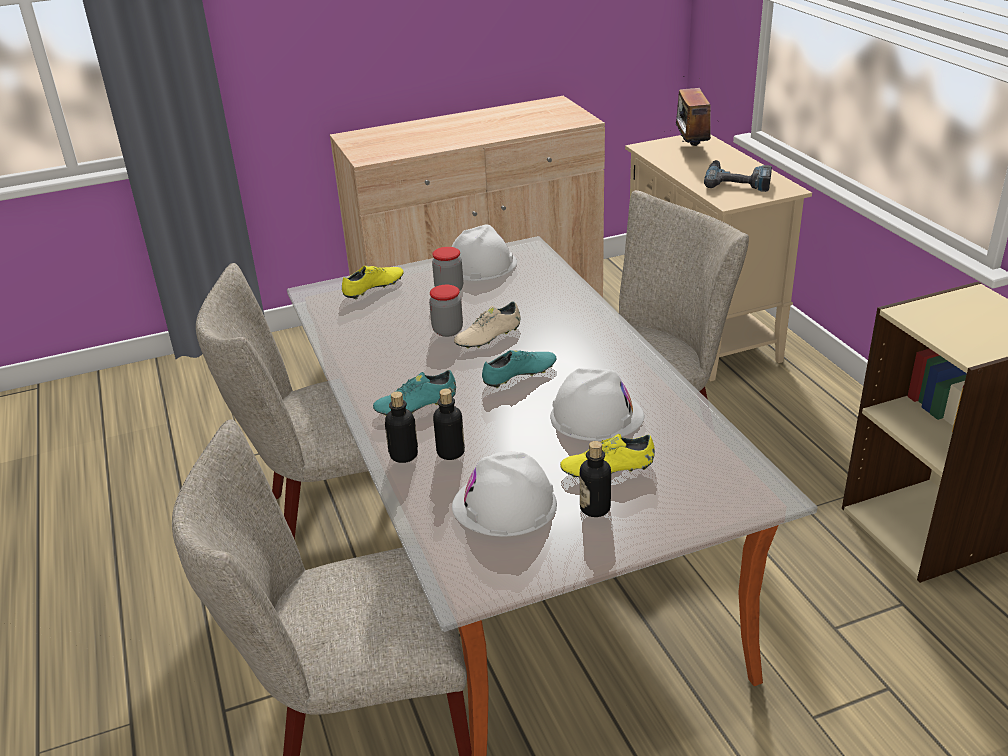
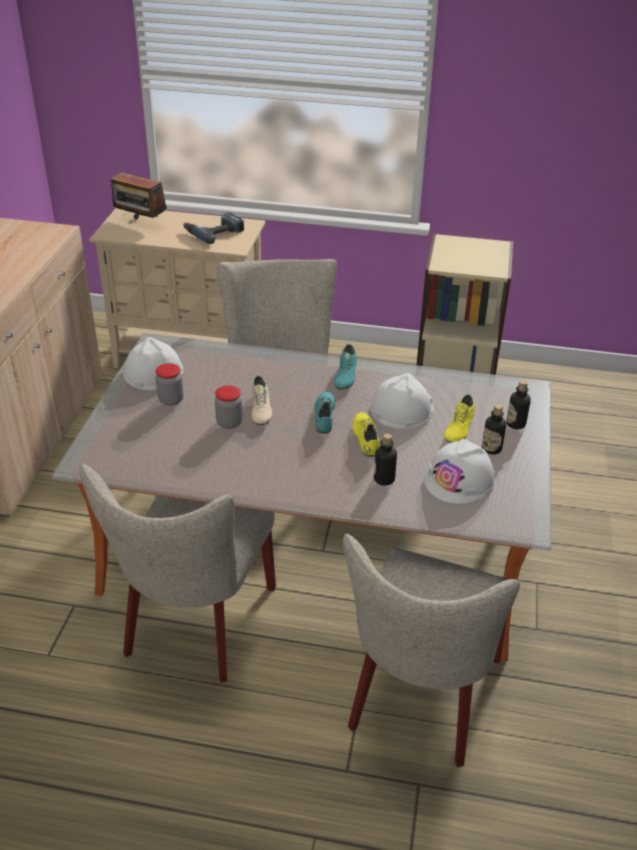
camera: 60 degrees left, 5 degrees up
(374, 288) = (119, 432): yellow shoe -> yellow shoe (366, 439)
(404, 455) = (367, 500): bottle -> bottle (515, 424)
(416, 406) = (313, 473): turquoise shoe -> turquoise shoe (345, 376)

